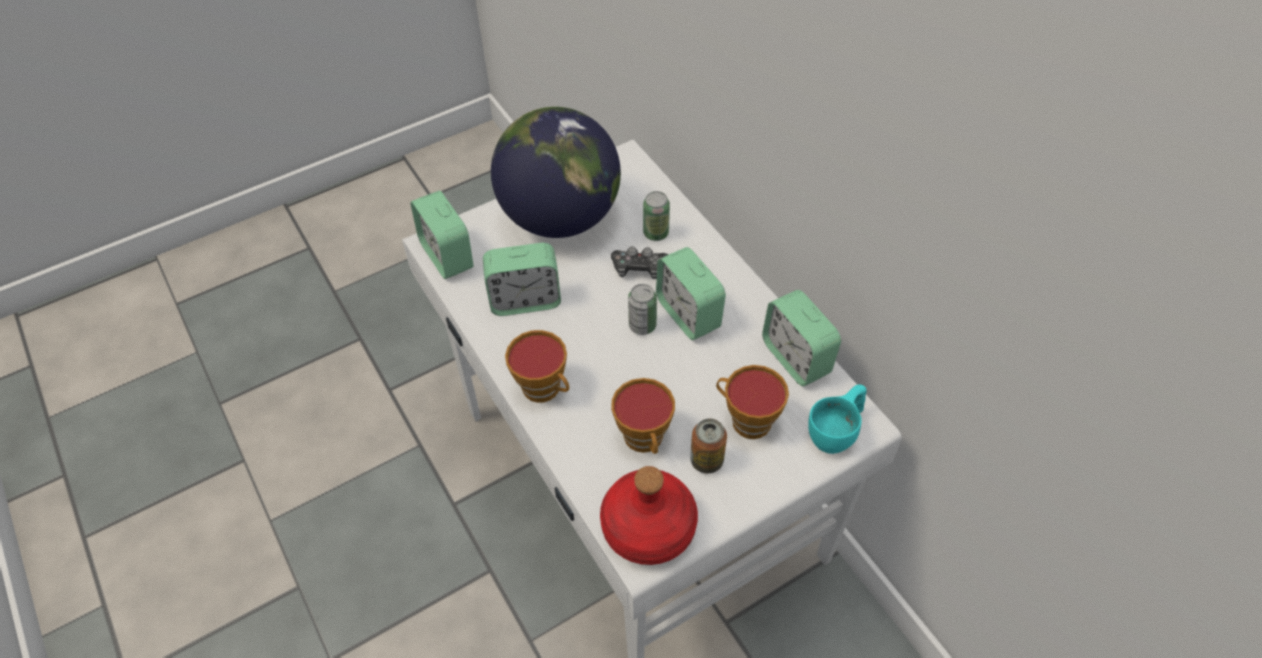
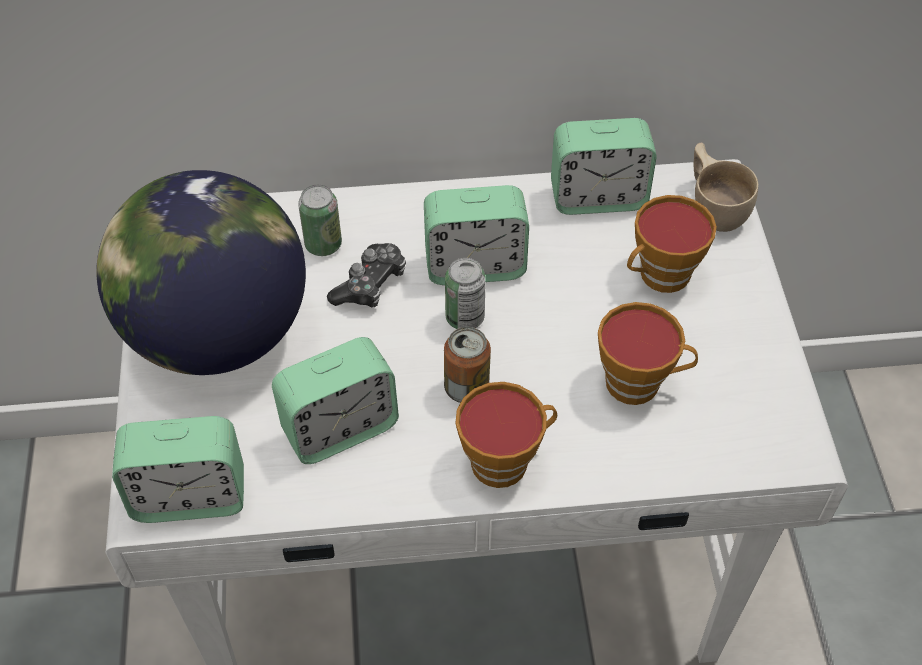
camera: 65 degrees left, 0 degrees up
(525, 300) = (340, 428): alarm clock -> alarm clock turned 45 degrees clockwise
(647, 527) = (763, 429): red bottle -> none
(706, 460) = (697, 336): can -> can (466, 388)
(837, 431) = (714, 206): turquoise cup -> beige cup

